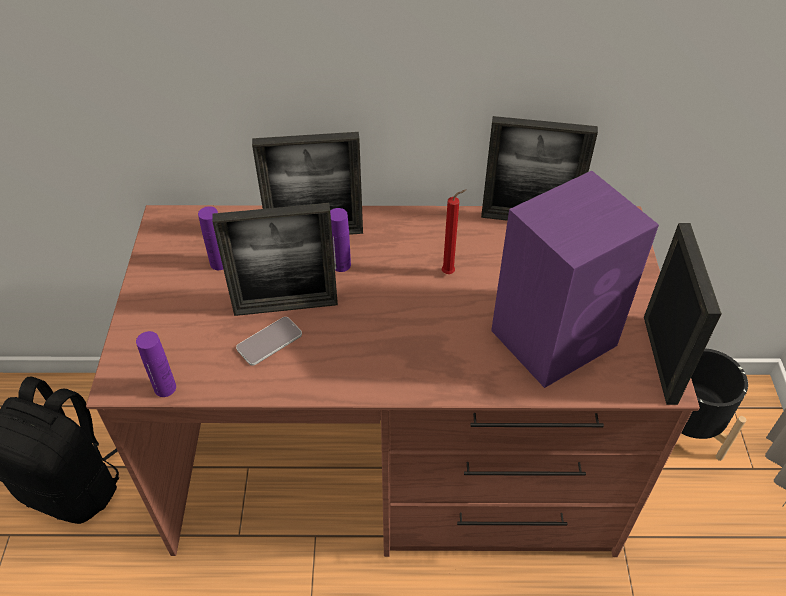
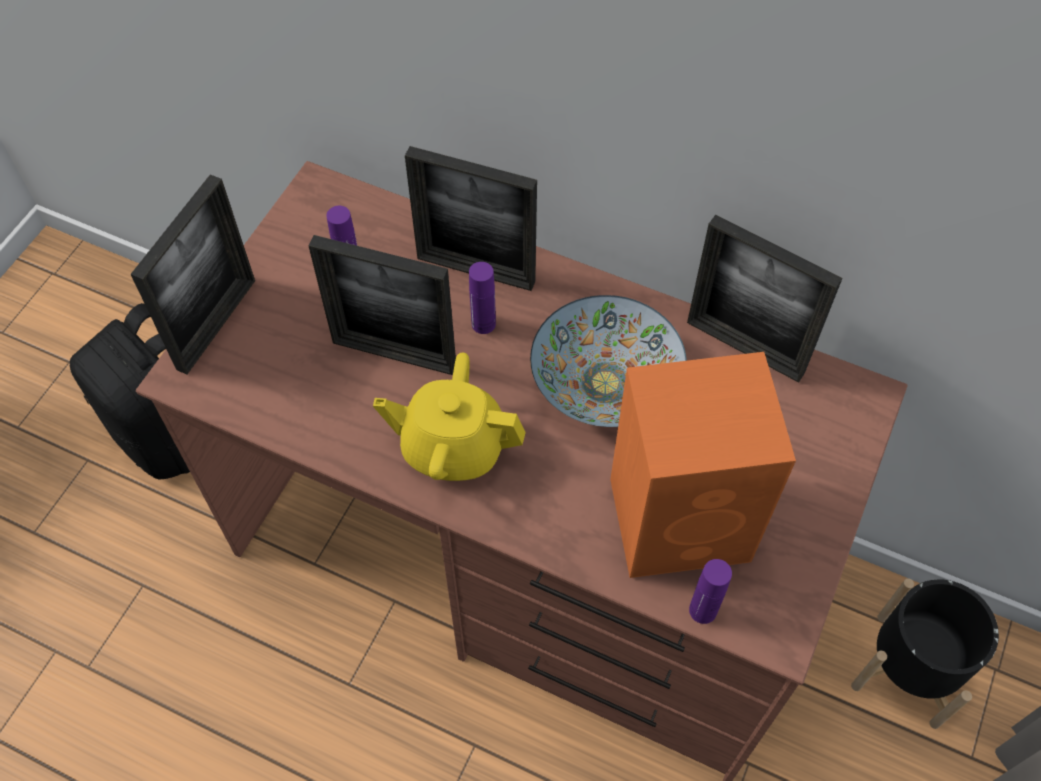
camera: 25 degrees right, 10 degrees up
(165, 388) = (221, 402): purple bottle -> purple bottle (703, 610)
(269, 341) = (354, 391): phone -> none
(366, 351) = (452, 447): none -> yellow teapot
(450, 273) = (605, 384): red candle -> bowl
(556, 336) = (683, 519): purple speaker -> orange speaker
(660, 359) = (793, 601): picture frame -> picture frame (216, 324)

